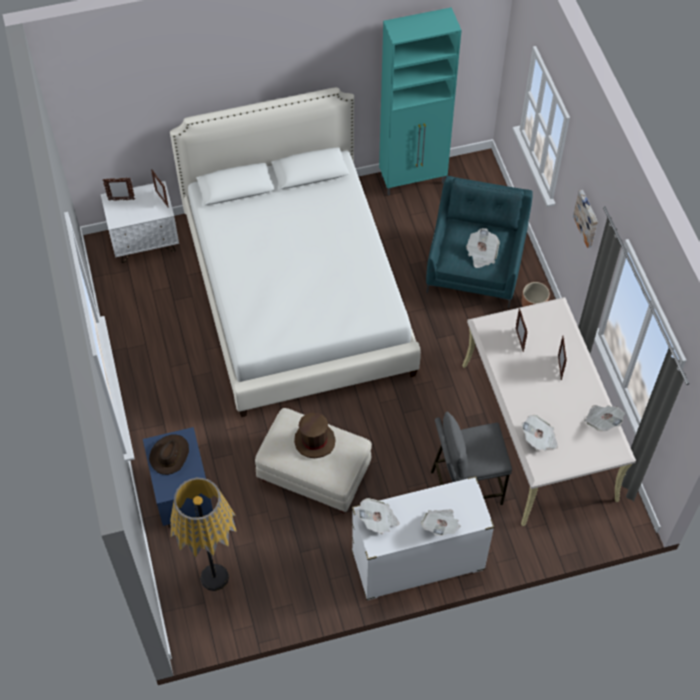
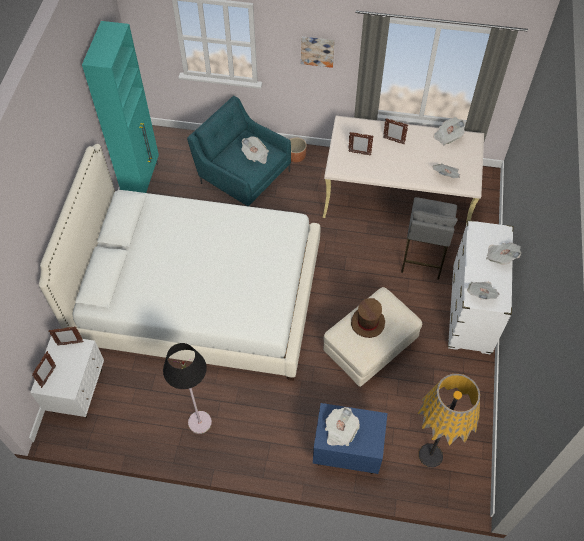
camera: 65 degrees left, 0 degrees up
(158, 355) = (199, 422): none -> black floor lamp
(170, 455) = (340, 431): brown hat -> newspaper

